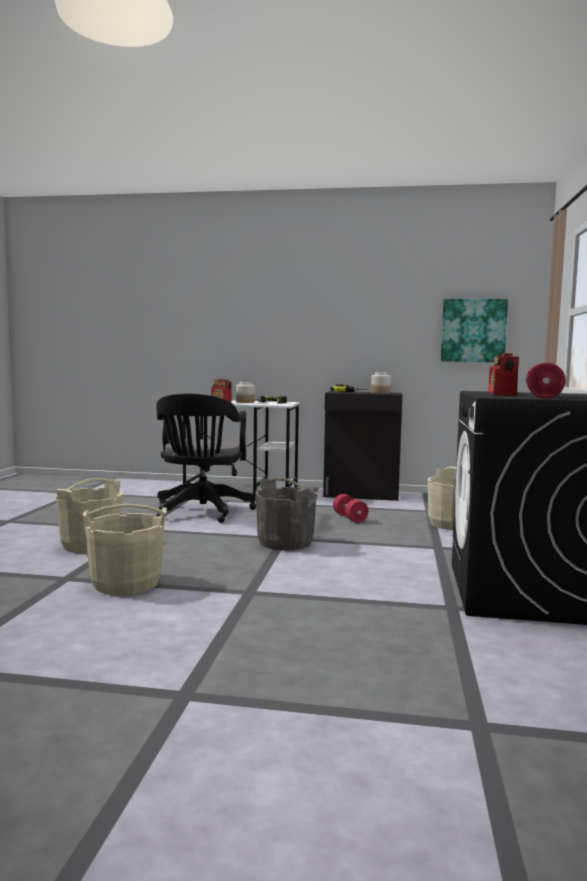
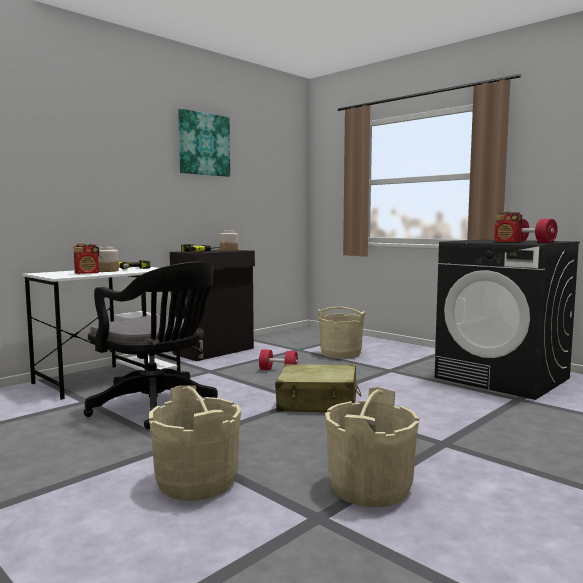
camera: 55 degrees left, 0 degrees up
(285, 542) = (318, 402): grey bucket -> beige suitcase
(473, 330) = (270, 192): picture -> picture (204, 144)

